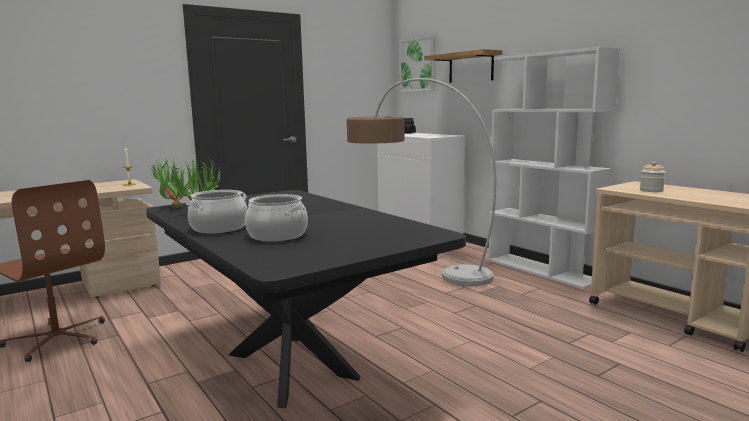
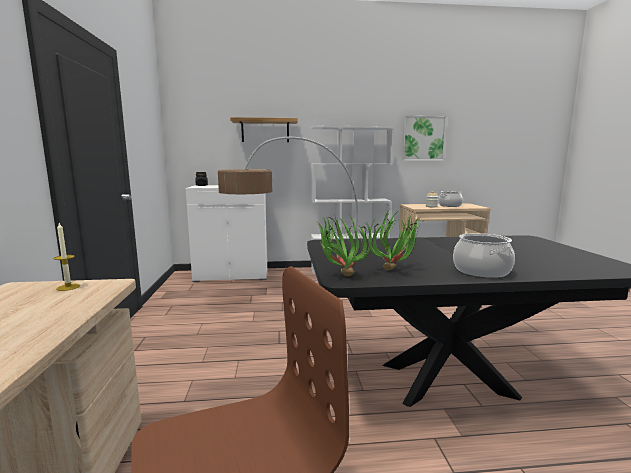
camera: 60 degrees left, 0 degrees up
(277, 235) = (521, 261): cooking pot -> cooking pot (450, 206)
(418, 65) = (199, 124): picture -> picture (423, 138)

